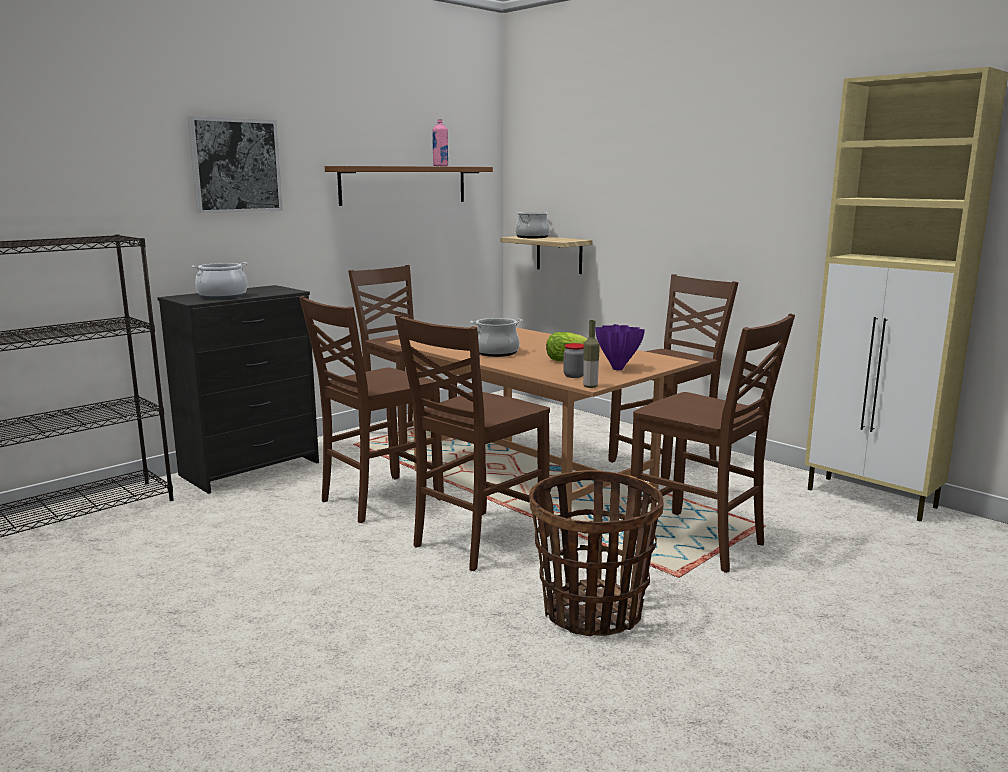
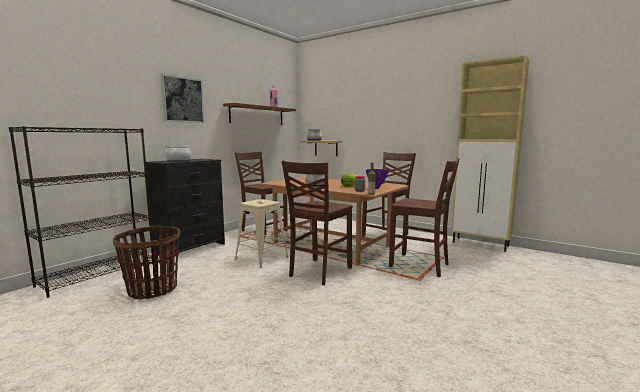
camera: 10 degrees left, 5 degrees down
(378, 500) = (261, 258): brown chair -> beige stool
(592, 612) = (390, 298): basket -> basket (152, 290)

